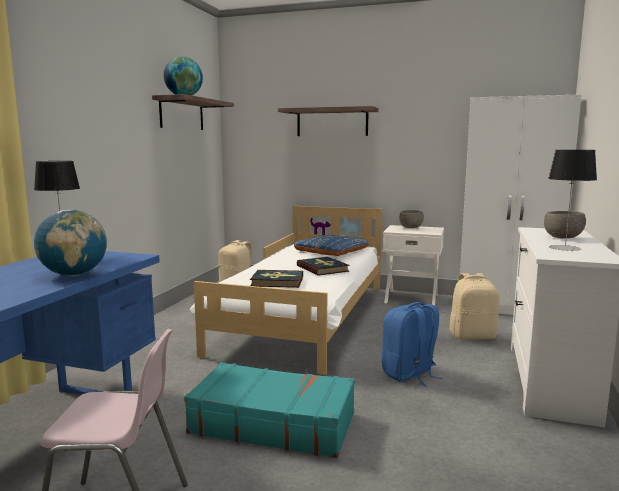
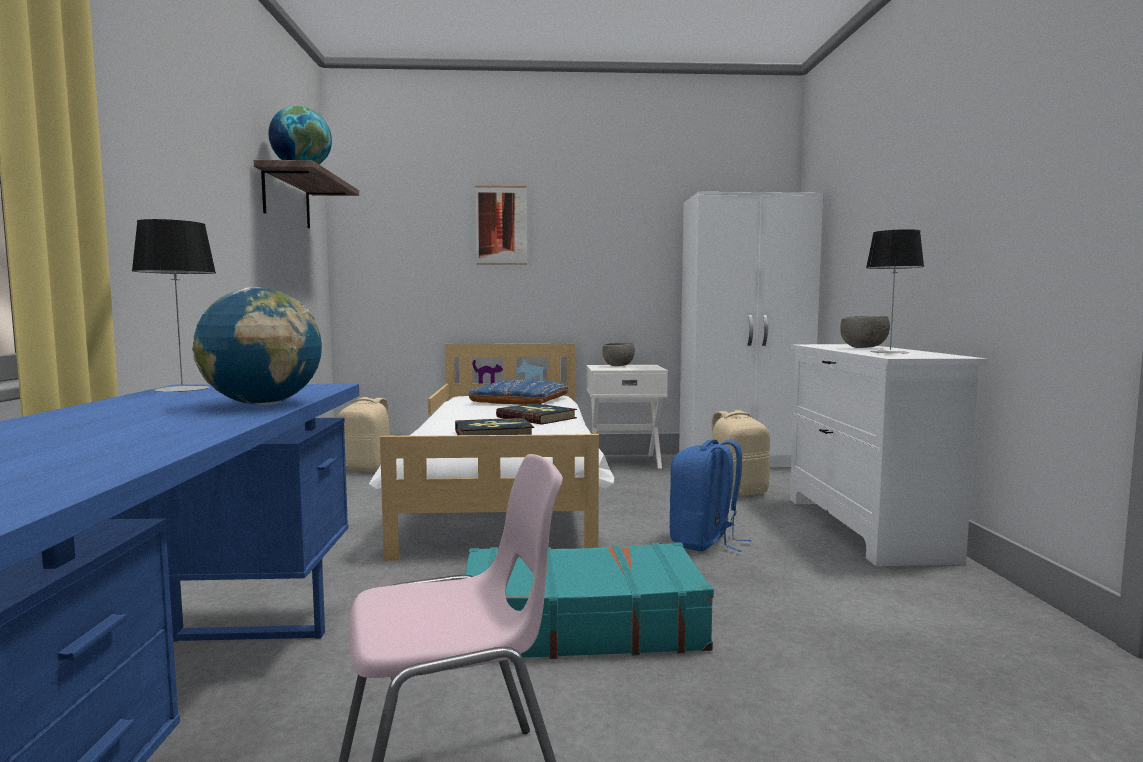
camera: 20 degrees left, 5 degrees down
(332, 122) = (501, 225): shelf -> picture

